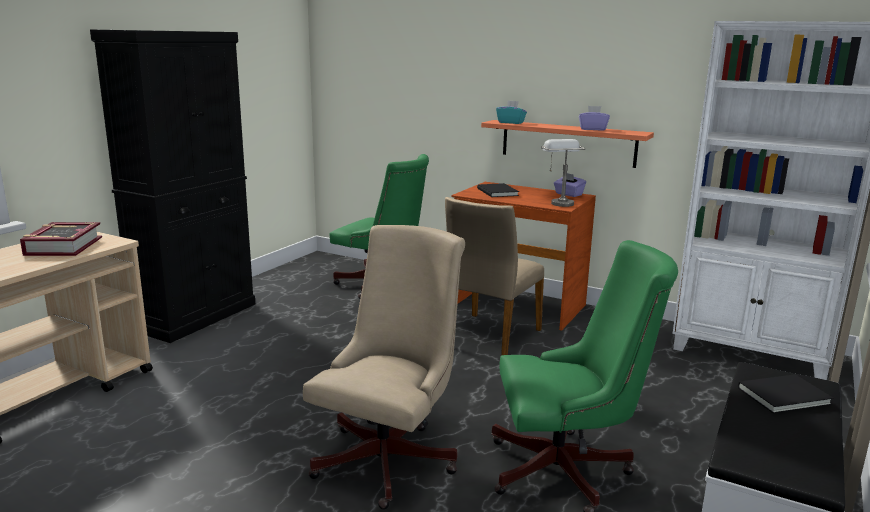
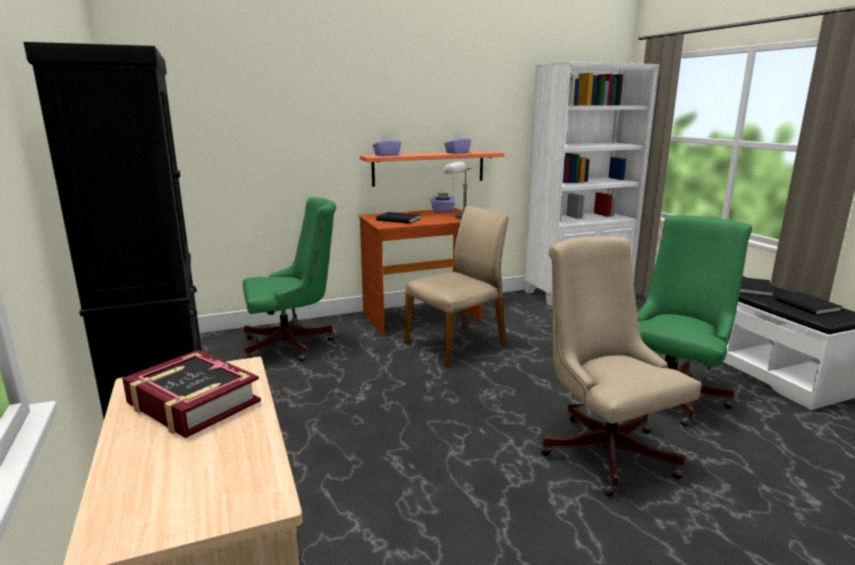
camera: 50 degrees left, 0 degrees up
(489, 337) = (456, 344): beige chair -> beige chair turned 105 degrees counterclockwise
(511, 122) = (386, 155): turquoise tissue box -> purple tissue box
(786, 440) = (807, 304): none -> black book

